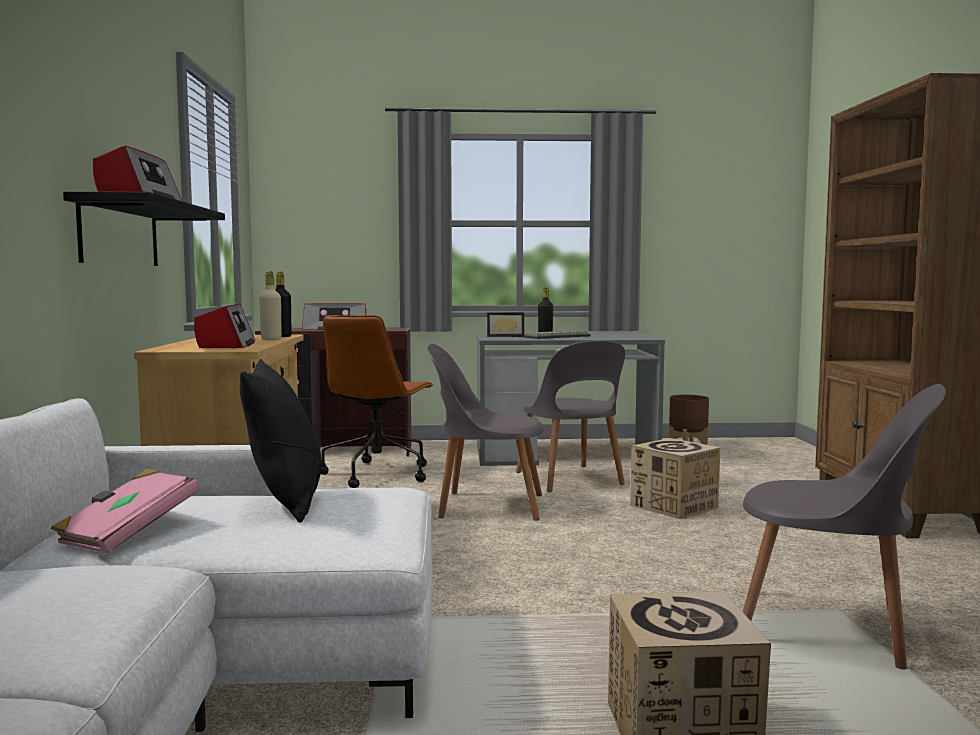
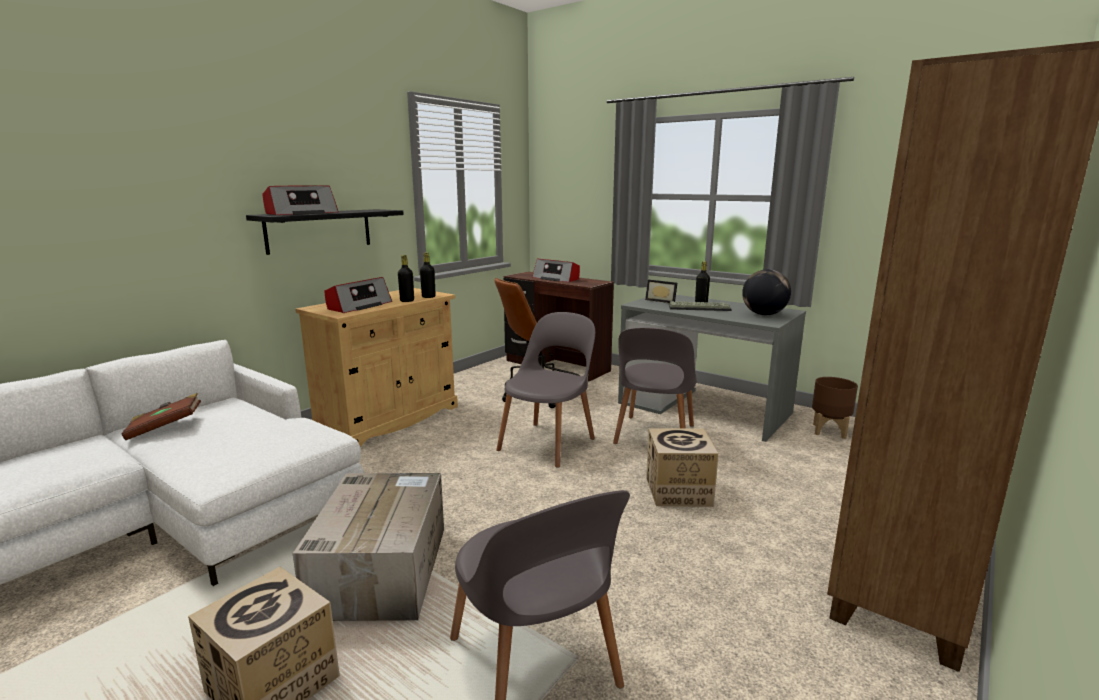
camera: 40 degrees right, 10 degrees up
(128, 534) = (165, 428): pink book -> brown book
(271, 339) = (407, 301): beige bottle -> black bottle
(286, 502) = (254, 428): black pillow -> none
(486, 505) = (549, 442): grey chair -> grey chair turned 75 degrees clockwise
(563, 631) = (381, 568): none -> cardboard box
(623, 336) = (764, 314): none -> globe

